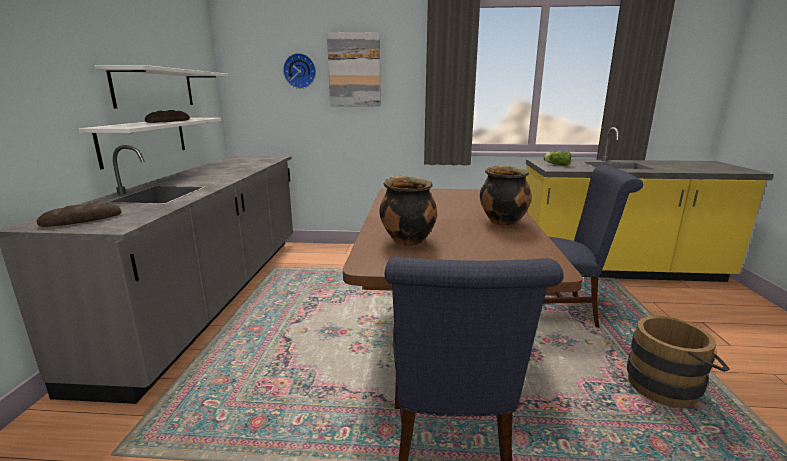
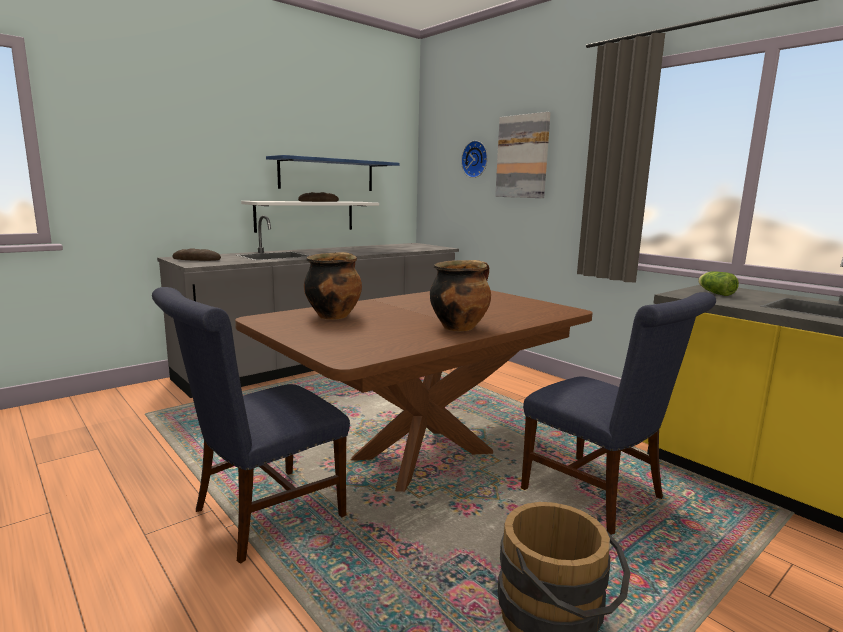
camera: 45 degrees right, 5 degrees down
(155, 88) = (327, 175): white shelf -> blue shelf

